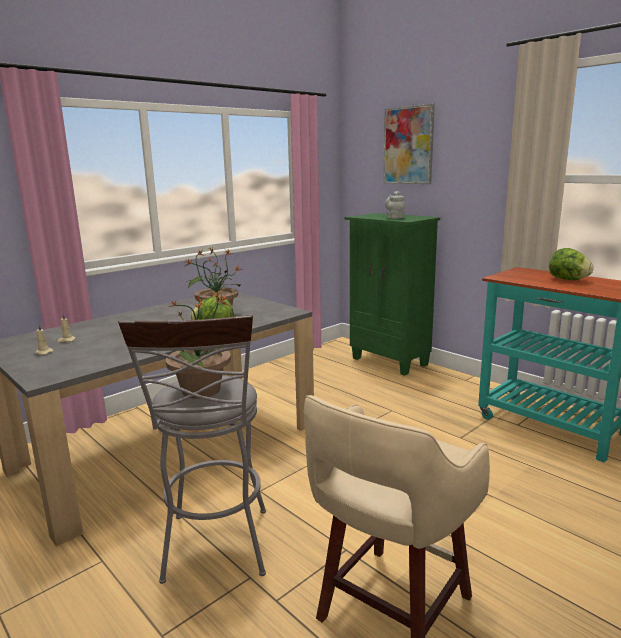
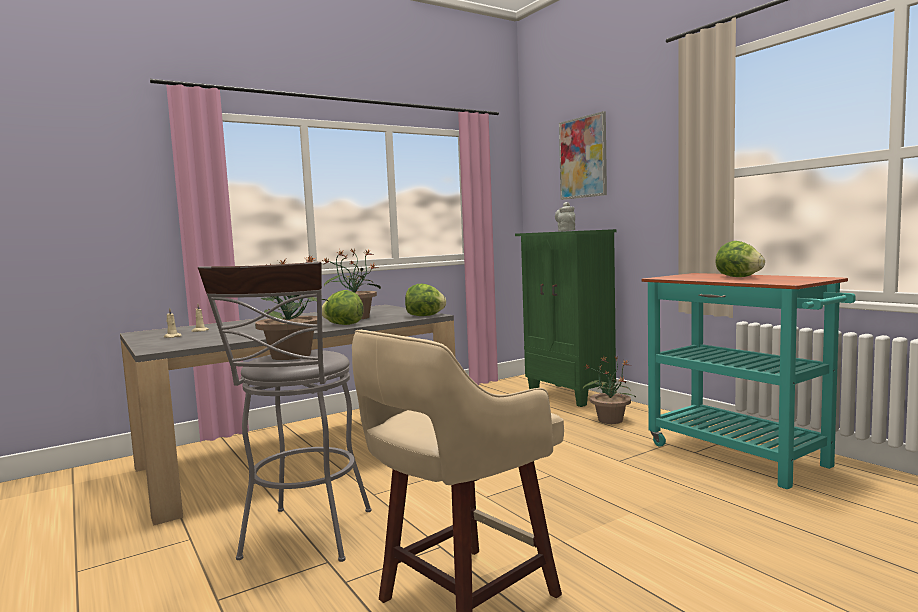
camera: 10 degrees right, 10 degrees down
(285, 313) = (425, 316): none -> lettuce
(435, 390) = (610, 420): none -> potted plant

